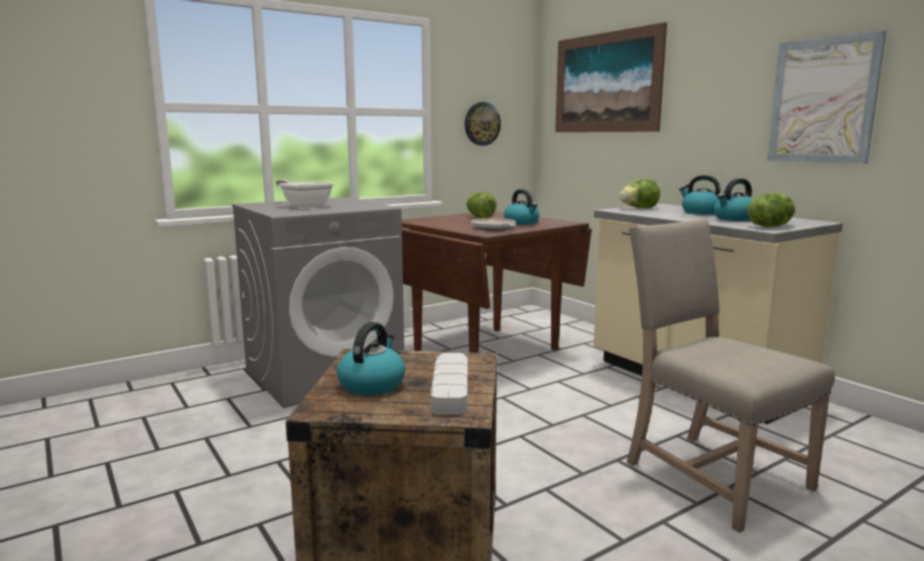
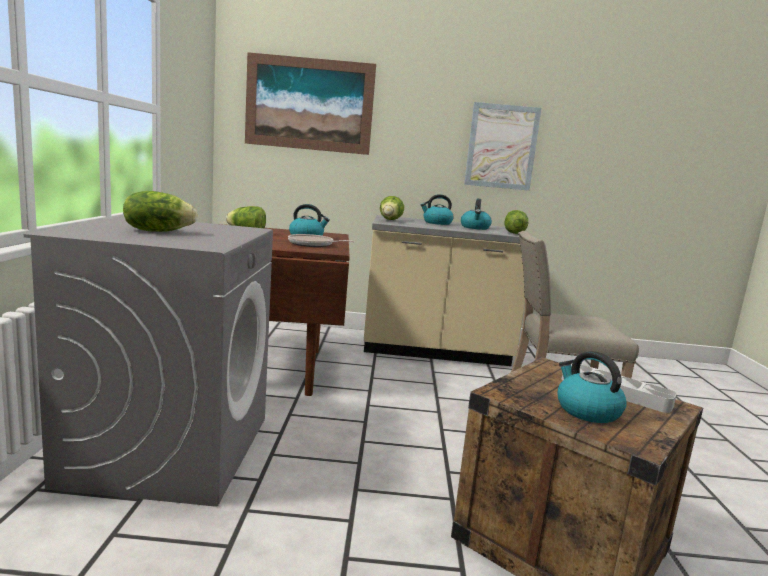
camera: 55 degrees left, 0 degrees up
(304, 205) = (158, 231): frying pan -> lettuce
(482, 124) = (188, 128): wall clock -> none

